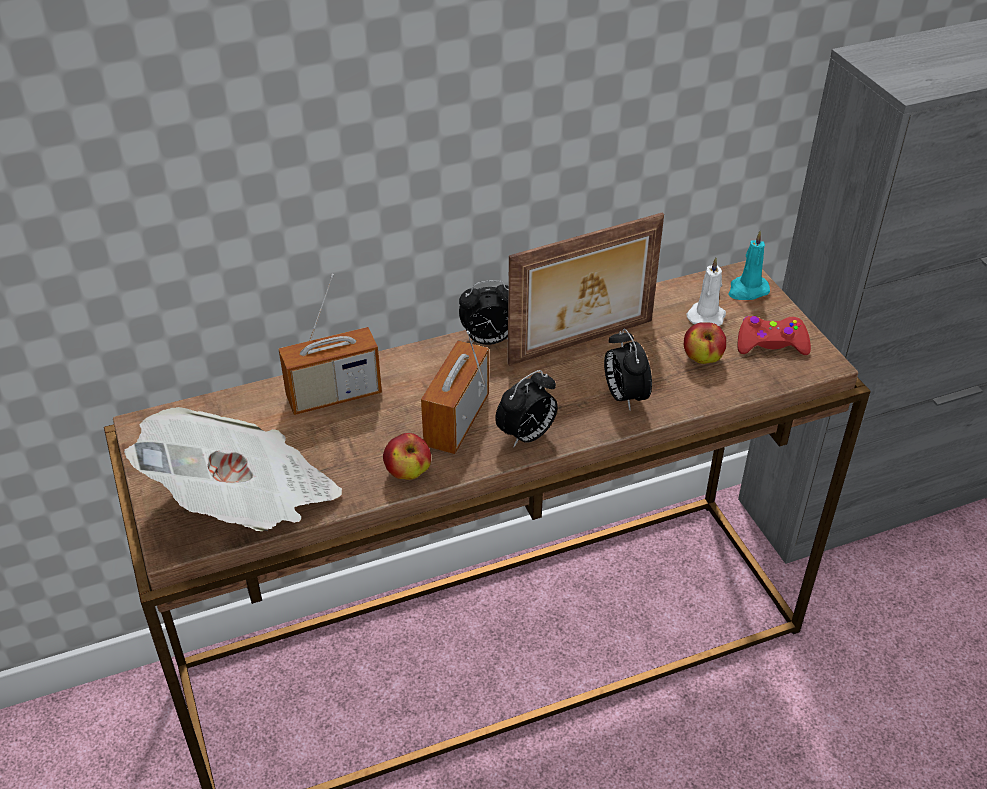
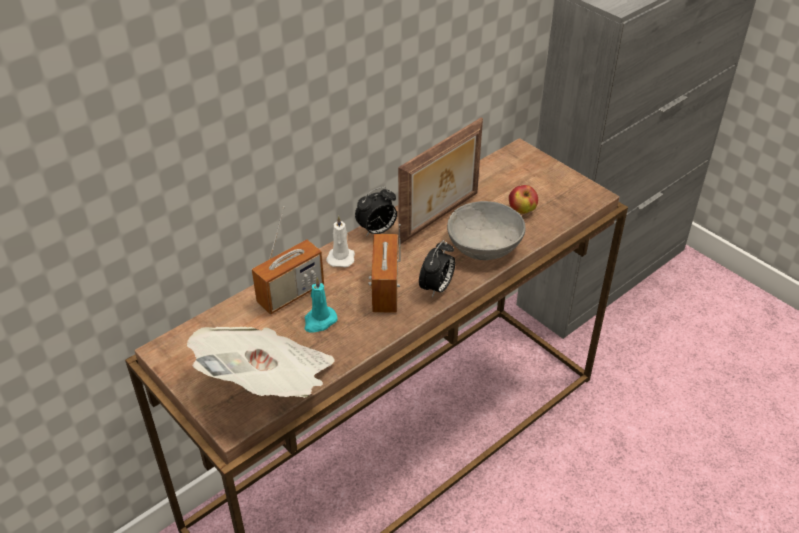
camera: 20 degrees left, 0 degrees up
(408, 473) = (371, 333): apple -> none
(624, 396) = (485, 246): alarm clock -> grey bowl
(707, 315) = (510, 181): white candle -> white candle (341, 257)
(747, 290) = (527, 159): turquoise candle -> turquoise candle (319, 321)
(771, 343) = (559, 190): red game controller -> none

